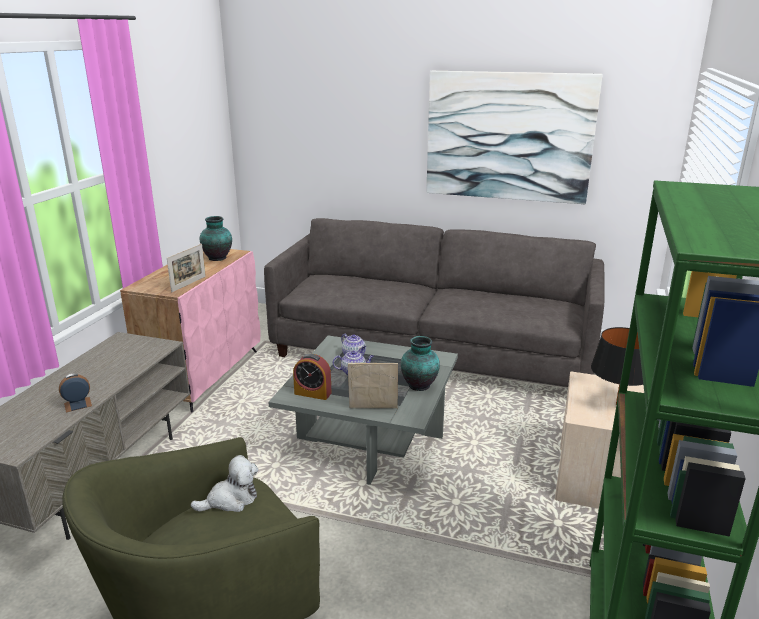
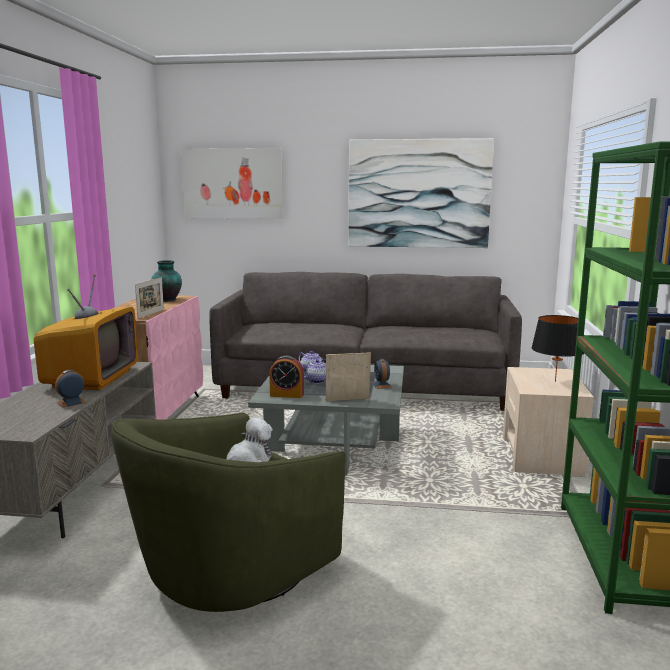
camera: 10 degrees left, 10 degrees down
(113, 366) = (92, 379): none -> television
(302, 116) = (232, 184): none -> picture
(420, 386) = (381, 385): vase -> alarm clock

